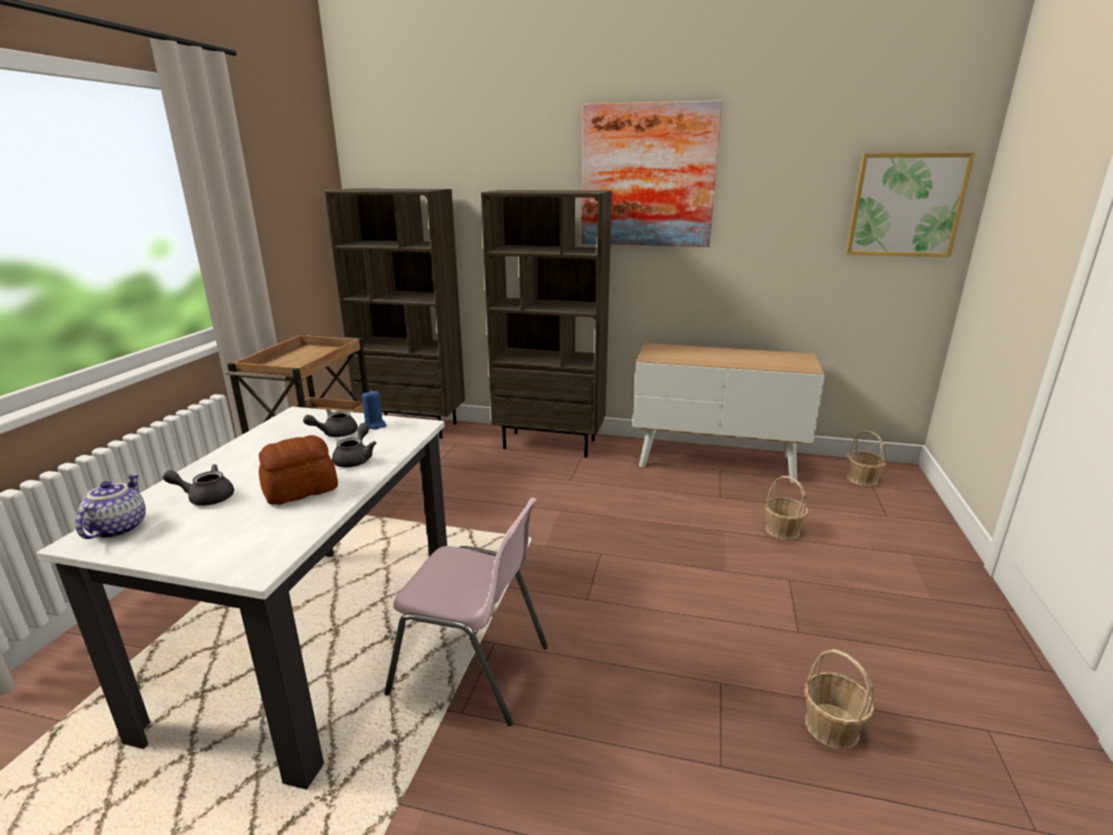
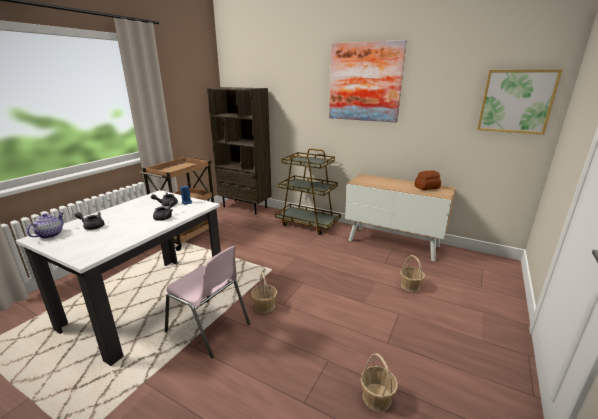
camera: 15 degrees right, 0 degrees up
(299, 490) = (130, 228): bread -> bread (426, 187)
(550, 444) = (308, 223): brown bookcase -> brown cart
(862, 479) = (477, 264): basket -> basket (264, 306)

